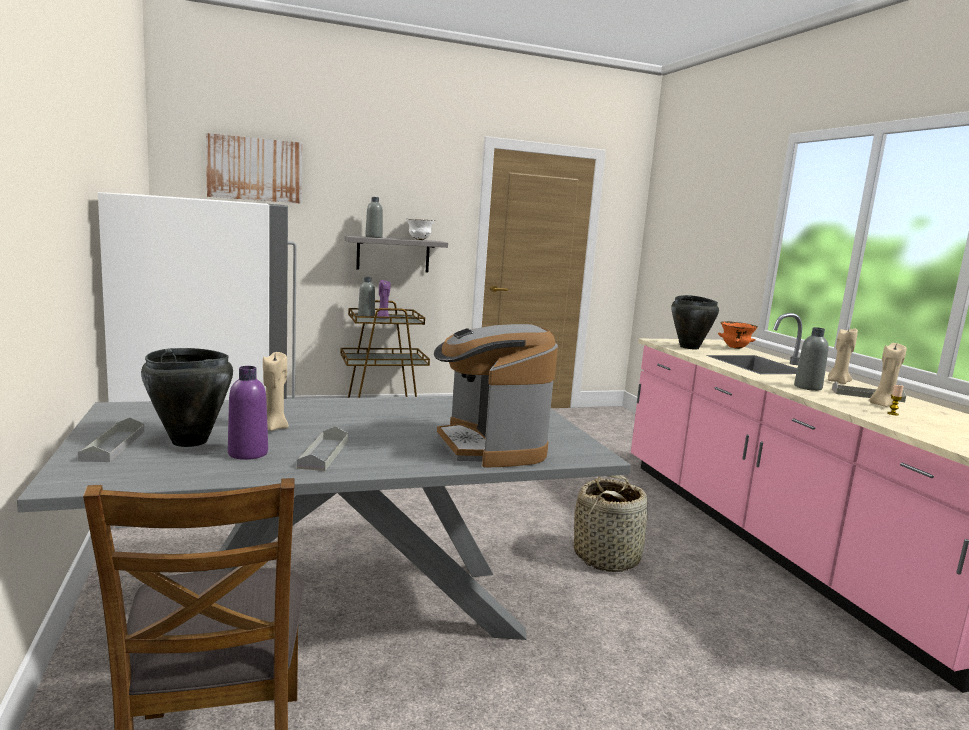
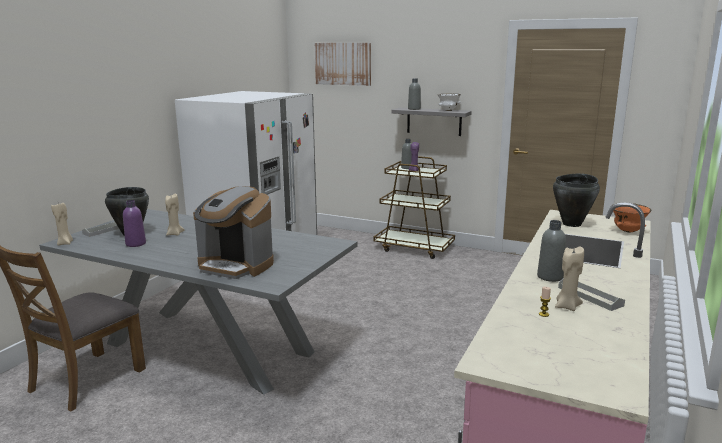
camera: 45 degrees right, 5 degrees up
(323, 454) = (160, 251): grey tray -> none
(490, 447) = (236, 266): coffee machine -> coffee machine turned 90 degrees counterclockwise
(607, 557) = (396, 375): basket -> none
(837, 382) = (612, 280): beige candle -> beige candle (65, 243)

